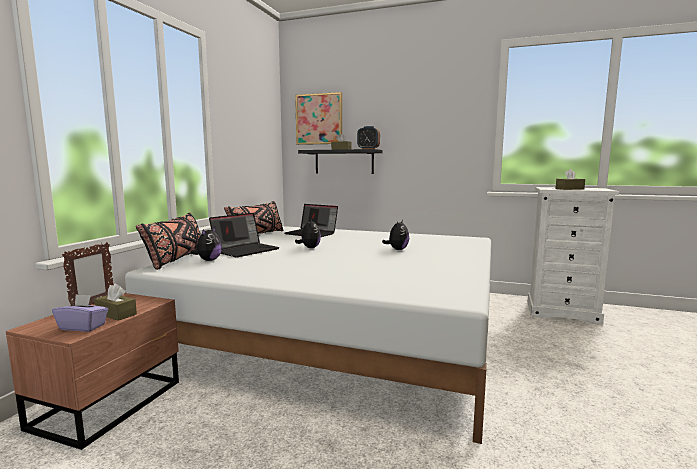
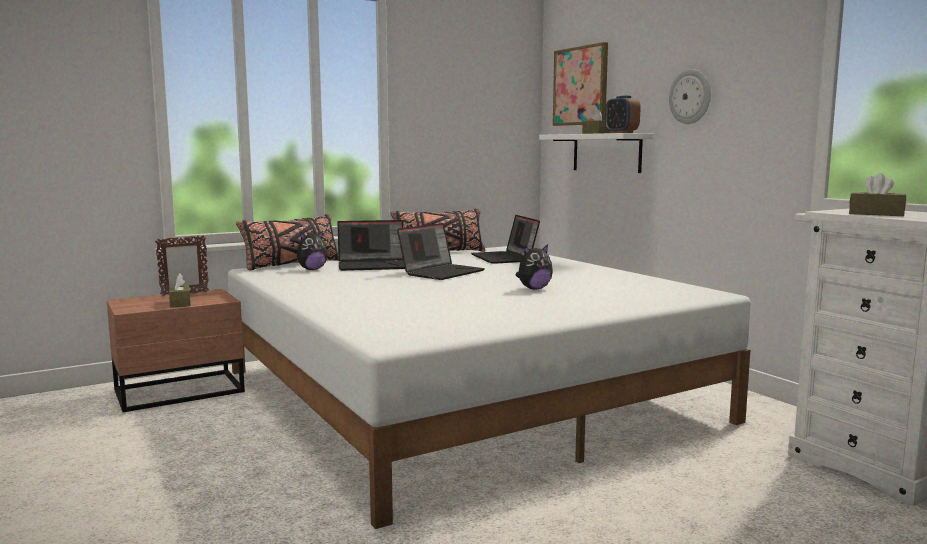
camera: 40 degrees right, 0 degrees up
(83, 327) = (143, 307): purple tissue box -> none
(309, 248) = (442, 272): plush toy -> laptop
(344, 162) = (606, 153): black shelf -> white shelf
(410, 129) = (690, 97): none -> wall clock

